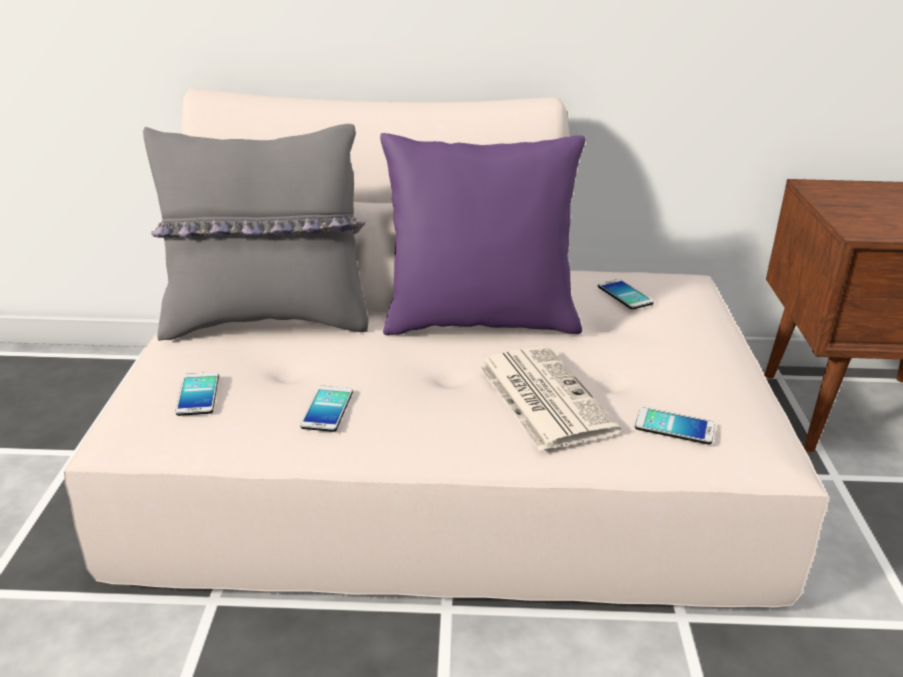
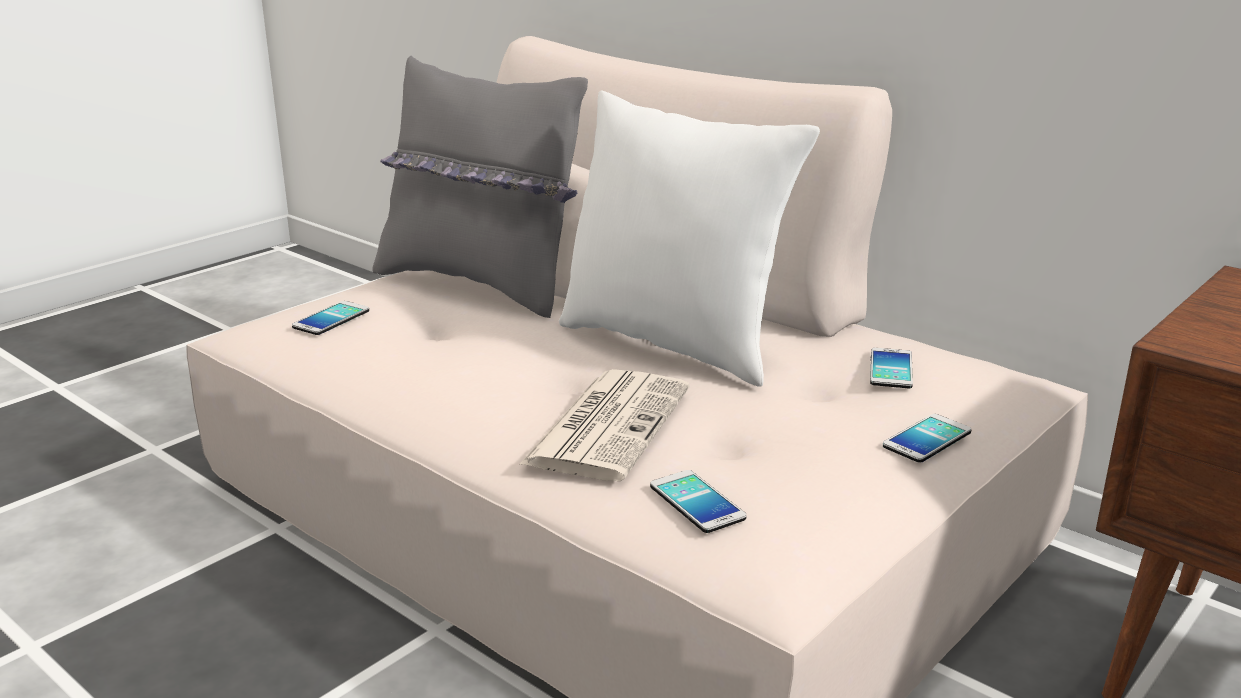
camera: 40 degrees right, 5 degrees down
(327, 409) = (403, 364): phone -> phone (927, 439)
(480, 321) = (674, 343): purple pillow -> white pillow

